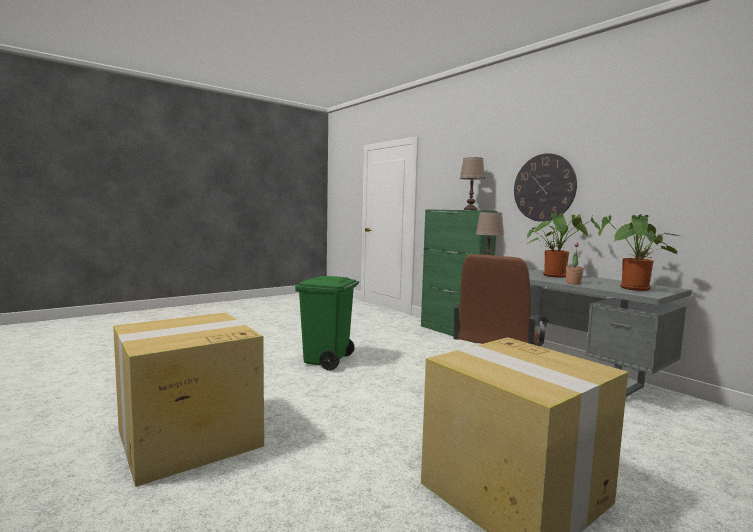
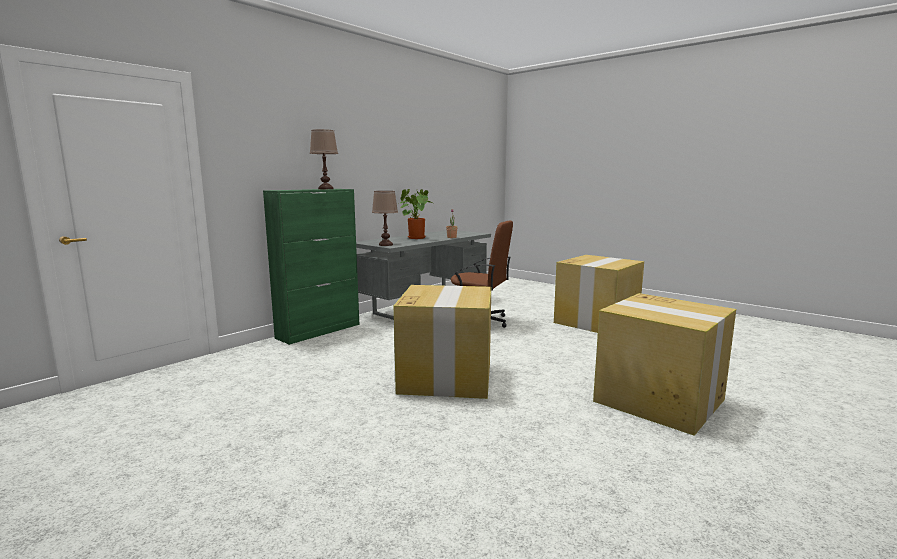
camera: 100 degrees left, 5 degrees up
(327, 361) = (446, 377): green trash can -> cardboard box
(544, 187) = (370, 166): wall clock -> none
(634, 289) = (463, 233): potted plant -> none

